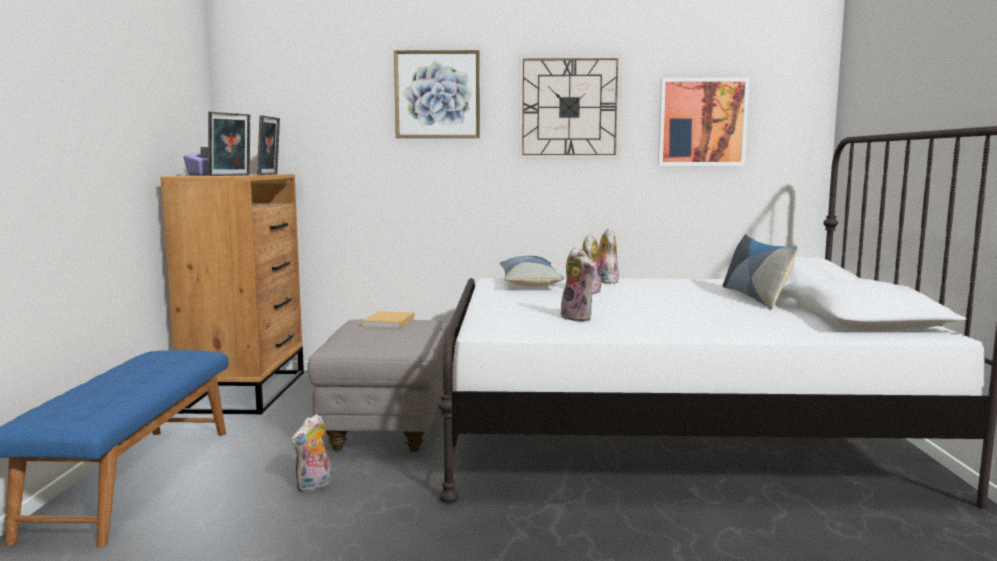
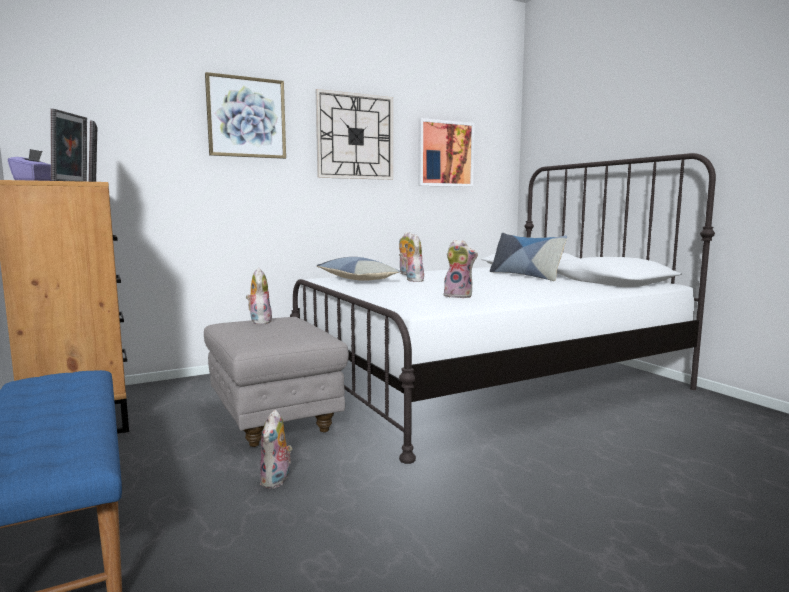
camera: 30 degrees left, 0 degrees up
(388, 322) = (259, 321): beige book -> plush toy

